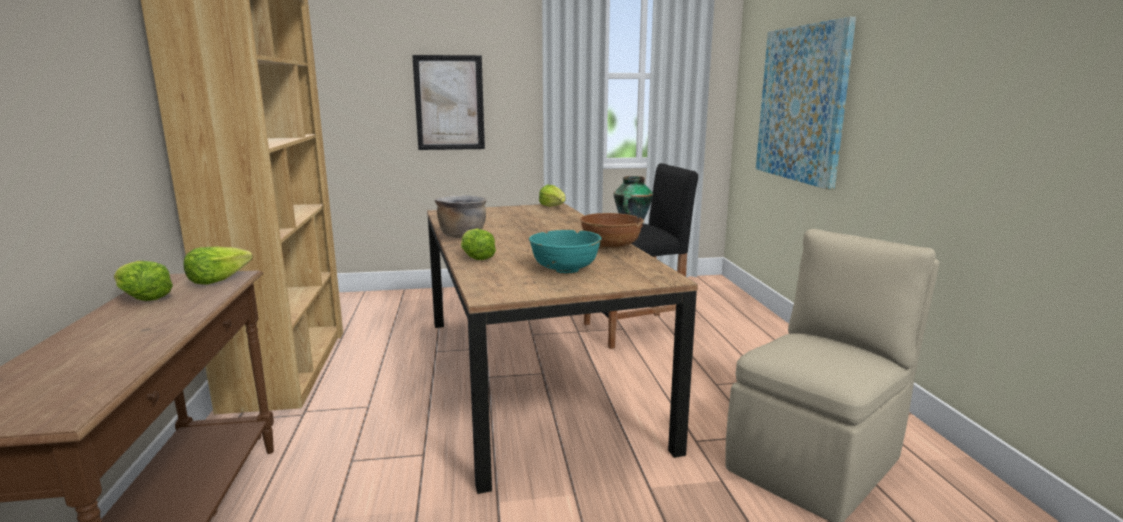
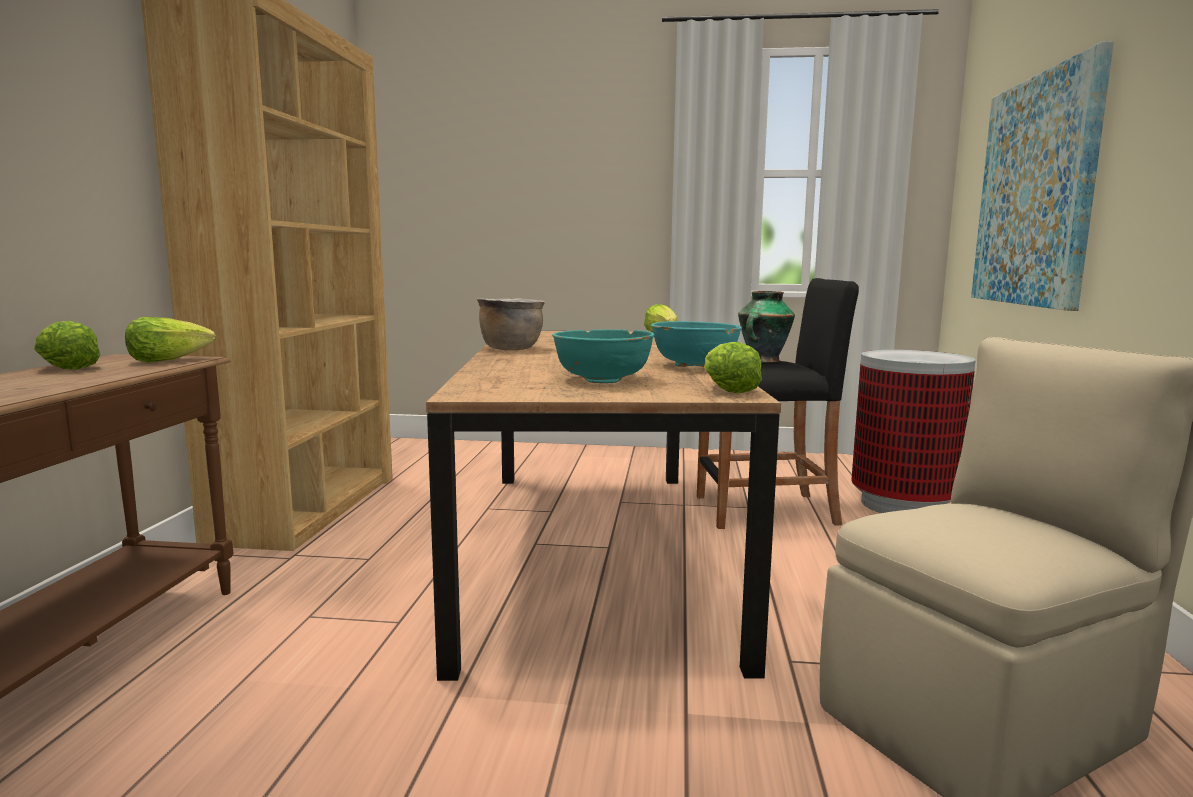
camera: 15 degrees right, 5 degrees down
(449, 103) = (556, 209): picture -> none
(476, 257) = (501, 365): lettuce -> lettuce (727, 389)
(610, 246) = (694, 365): brown bowl -> turquoise bowl
(721, 316) = (903, 505): none -> trash can

